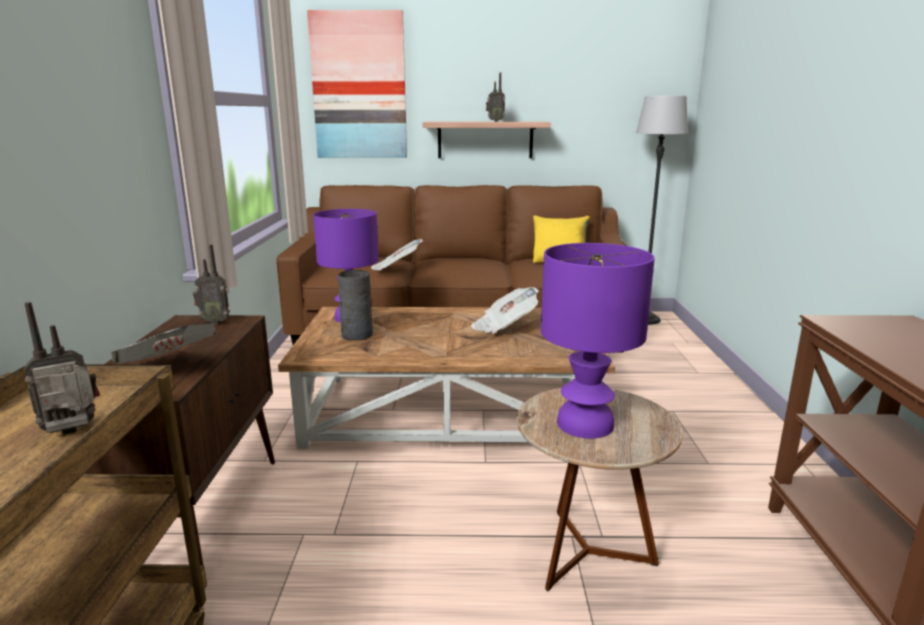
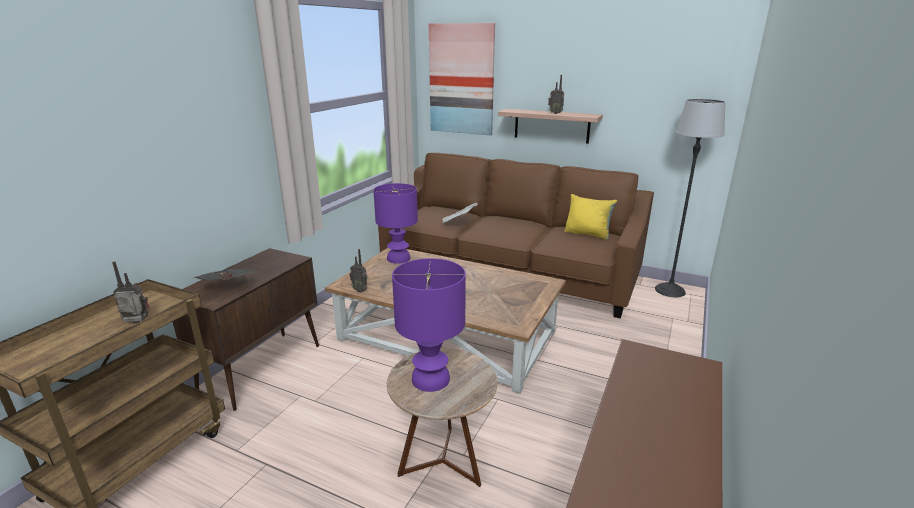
camera: 25 degrees right, 5 degrees up
(215, 321) = (282, 257): radio -> radio (360, 290)
(356, 335) = (387, 273): grey vase -> none
(504, 327) = (488, 286): newspaper -> none

